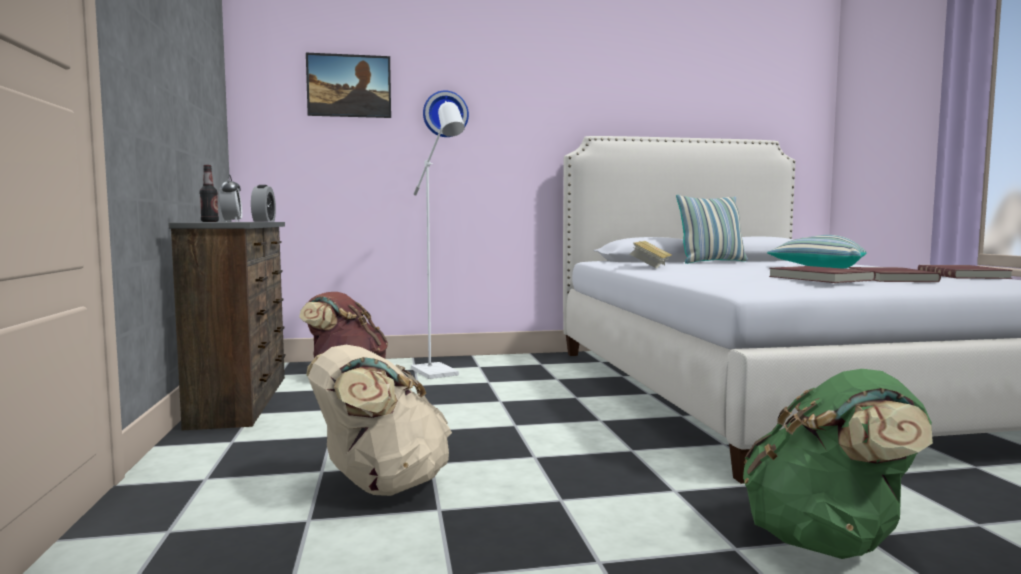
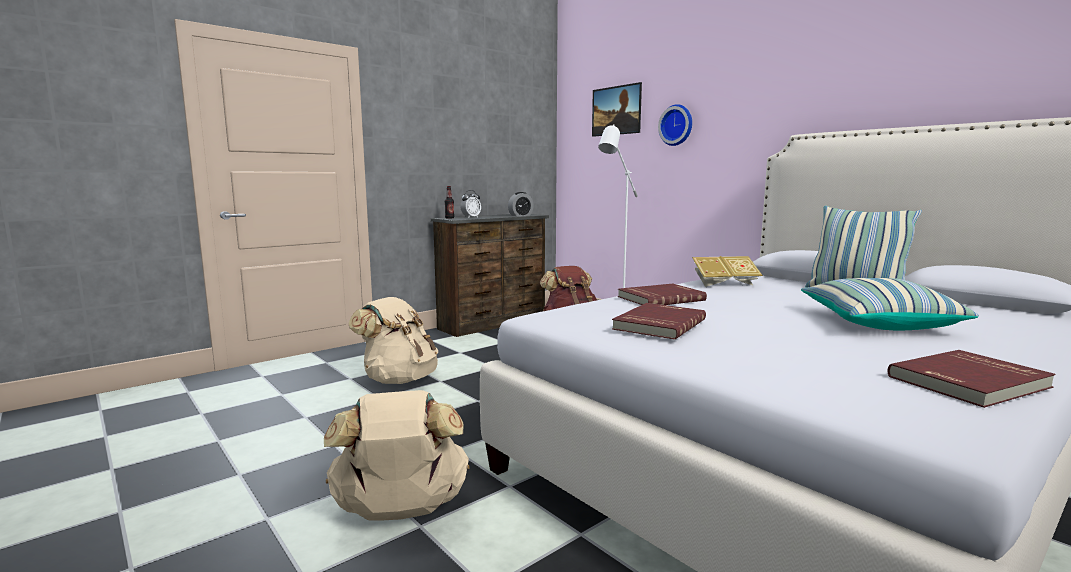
camera: 60 degrees right, 5 degrees up
(828, 542) = (401, 512): green backpack -> beige backpack
(889, 278) = (779, 348): red book -> red book (660, 298)

